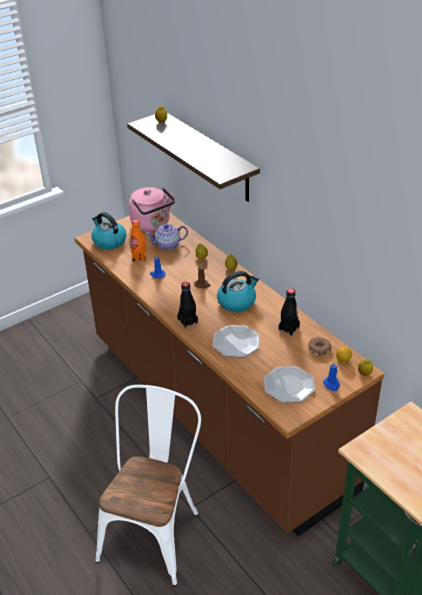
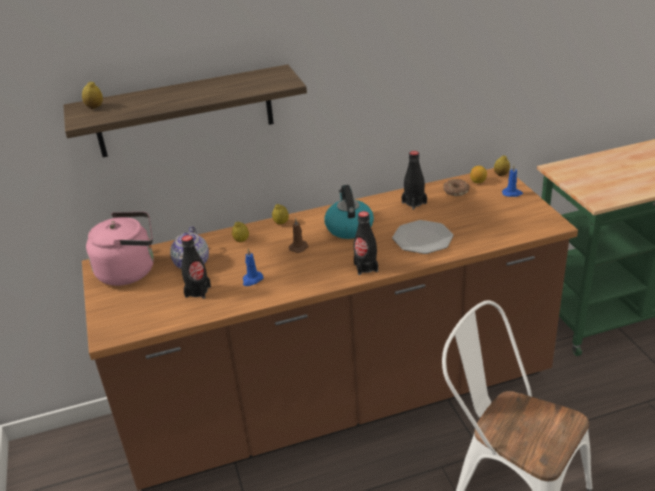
camera: 70 degrees left, 5 degrees down
(109, 241) = (135, 316): kettle -> none
(139, 257) = (198, 291): orange bottle -> black bottle
(288, 385) = (506, 217): plate -> none

